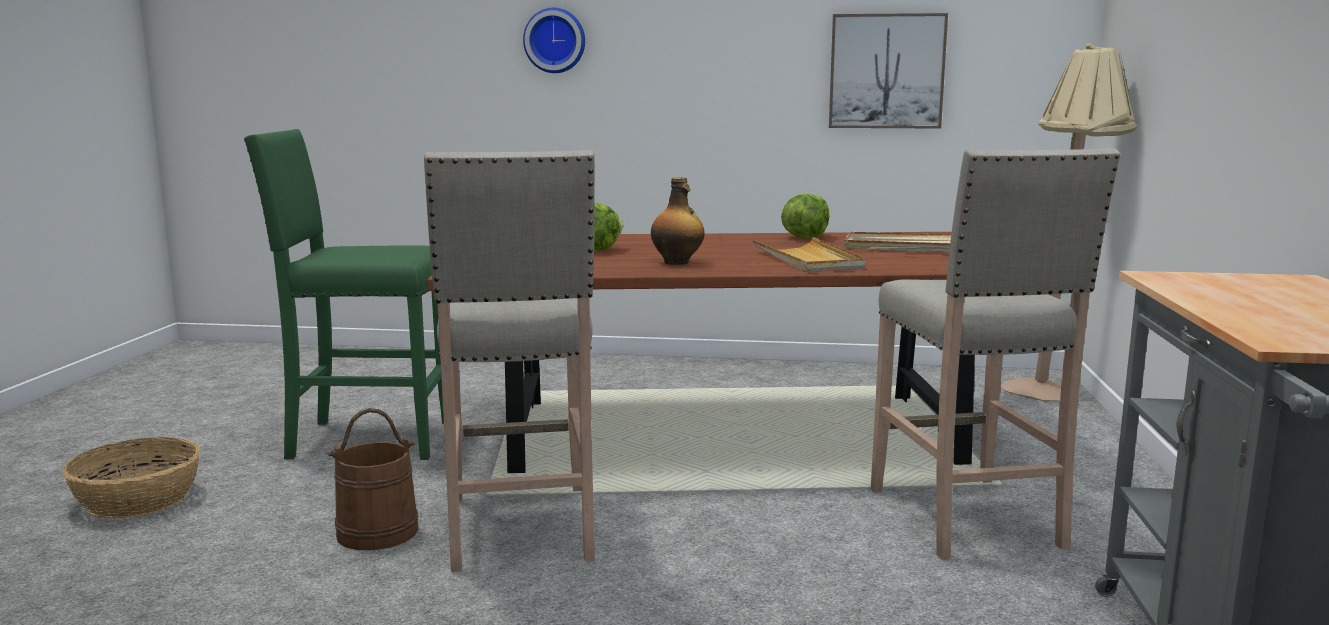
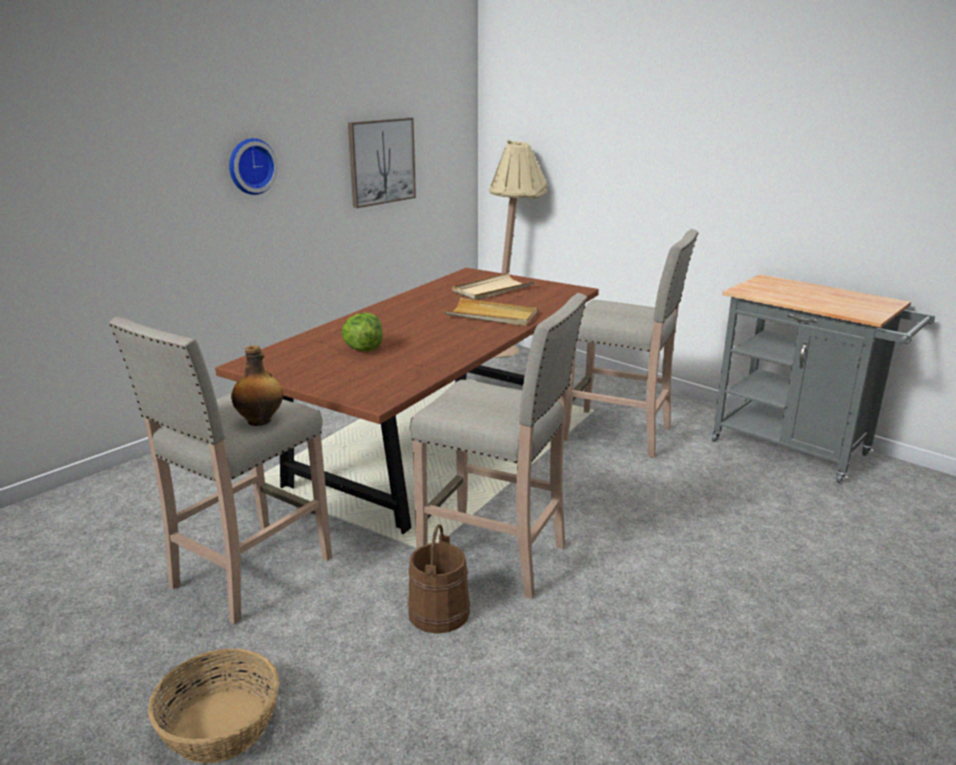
camera: 55 degrees left, 10 degrees up
(367, 439) = (248, 573): green stool -> beige stool
(555, 40) = (143, 162): wall clock -> wall clock (251, 166)
(677, 262) = (448, 342): bottle -> bottle (260, 421)
(804, 237) = (423, 297): lettuce -> none

